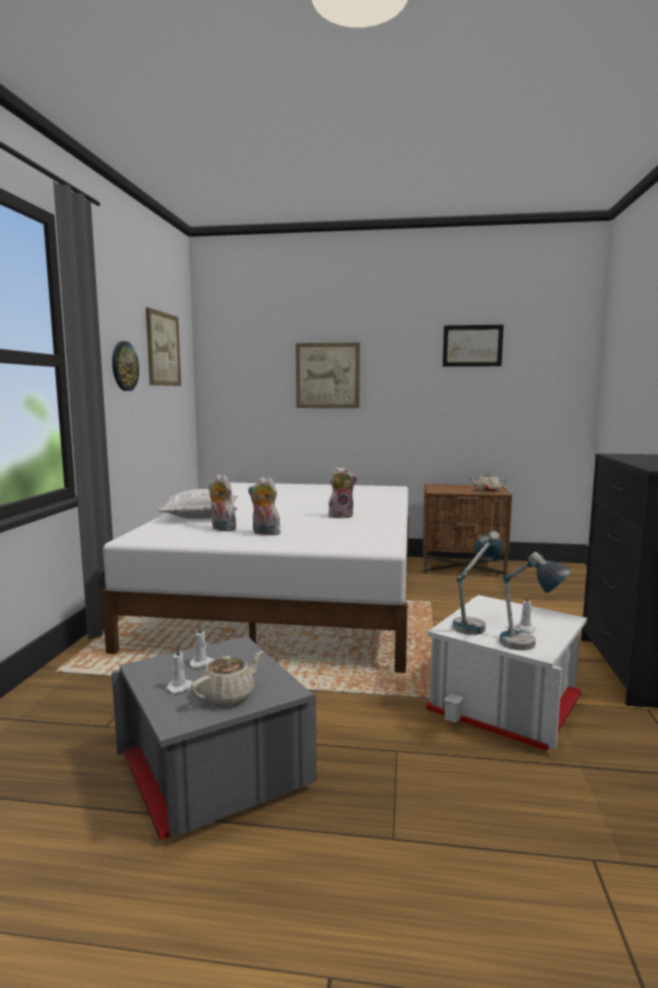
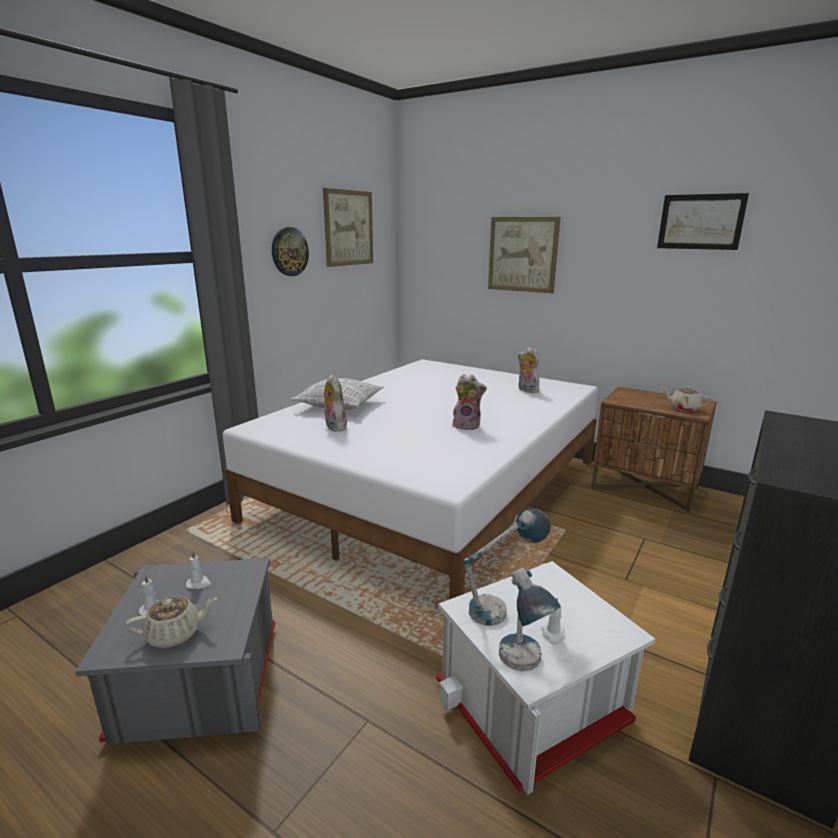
camera: 25 degrees right, 10 degrees up
(264, 533) = (363, 440): plush toy -> plush toy (526, 390)

